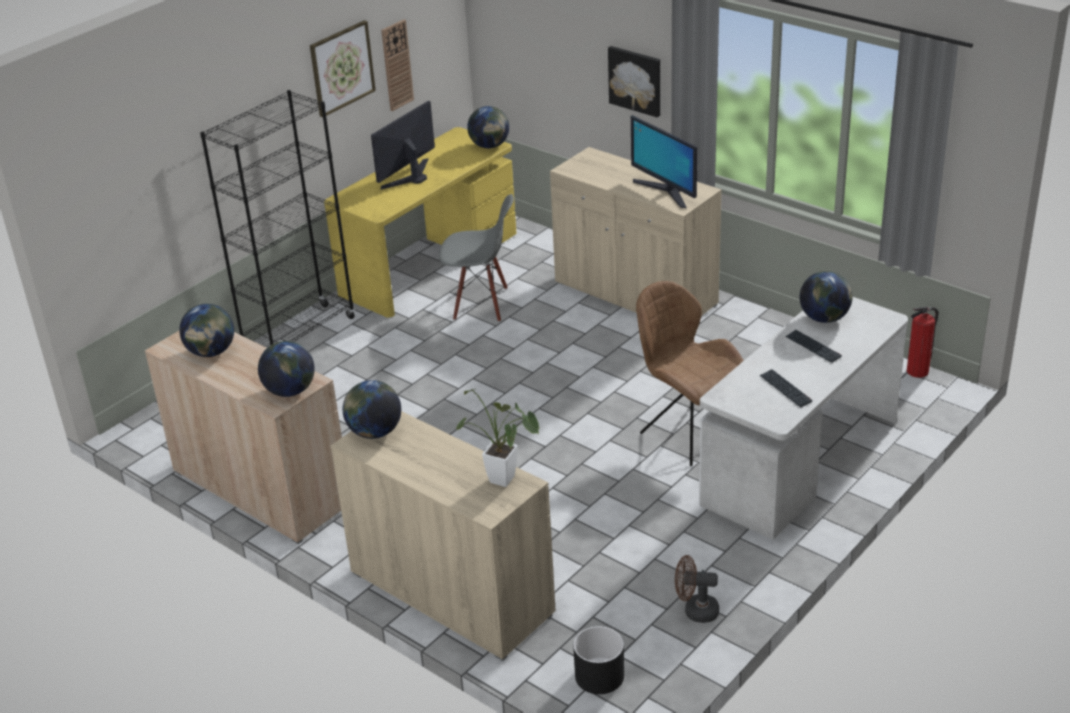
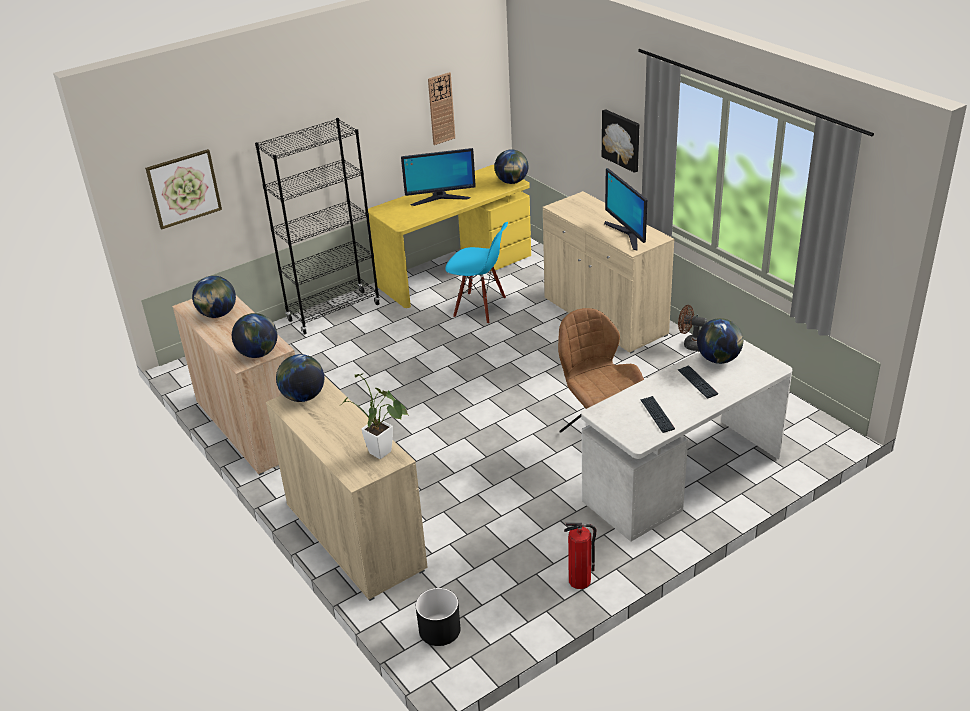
camera: 15 degrees right, 0 degrees up
(342, 68) = (389, 105): picture -> picture (184, 188)
(411, 177) = (440, 199): monitor -> monitor turned 150 degrees counterclockwise
(481, 304) = (479, 308): grey chair -> blue chair
(695, 611) = (541, 590): brown fan -> brown fan (691, 344)
(918, 371) = (817, 417): fire extinguisher -> fire extinguisher (580, 580)

